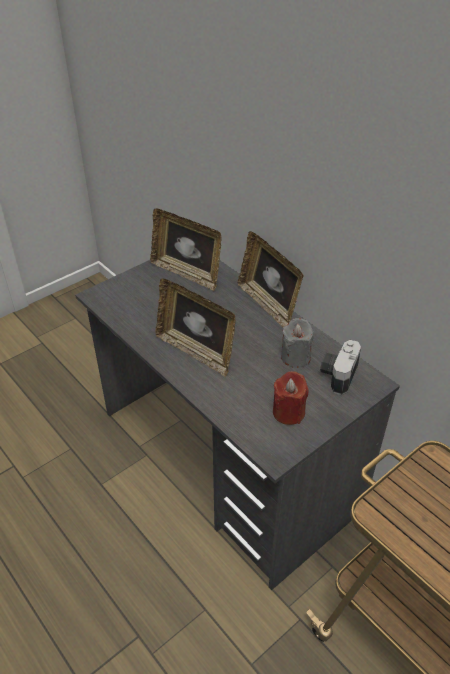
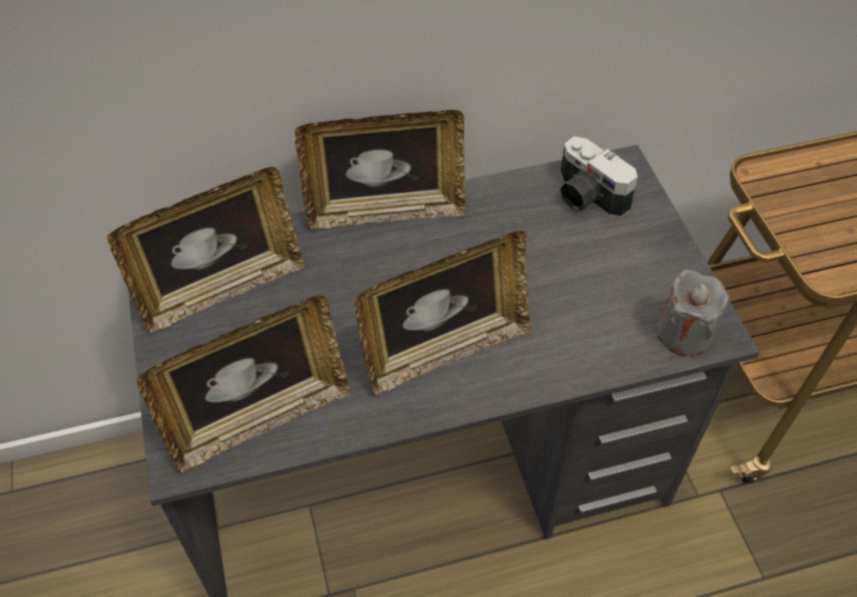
camera: 65 degrees left, 10 degrees up
(127, 308) = (259, 418): none -> picture frame
(288, 412) = (638, 284): red candle -> none
(295, 357) = (527, 228): grey candle -> grey candle (684, 334)

